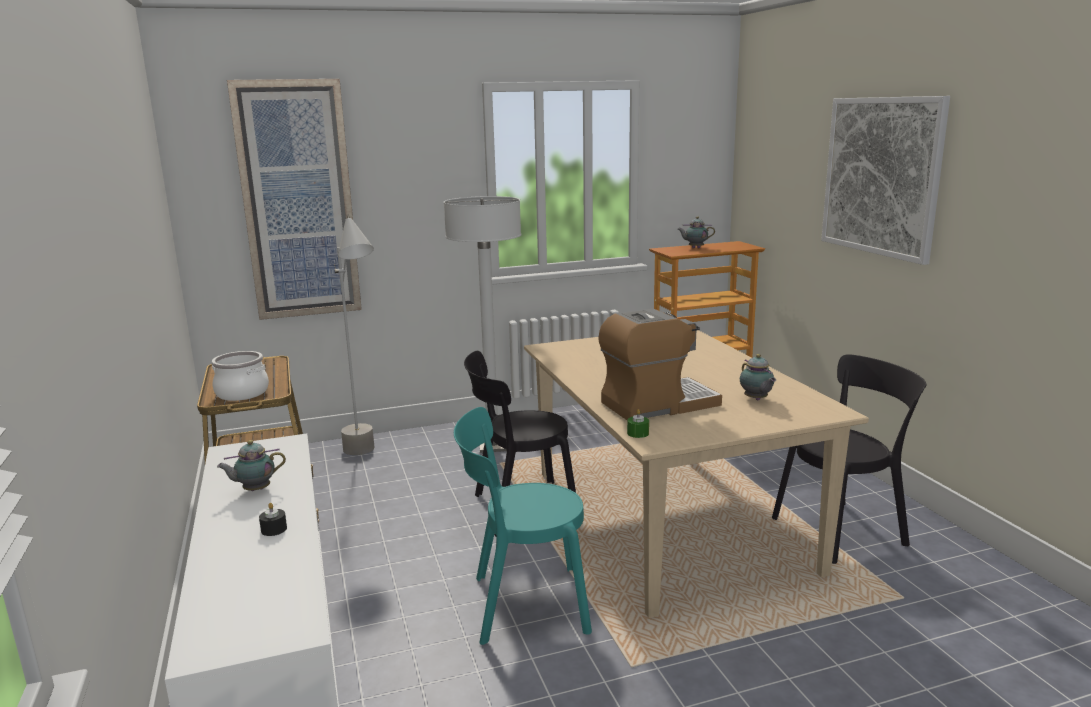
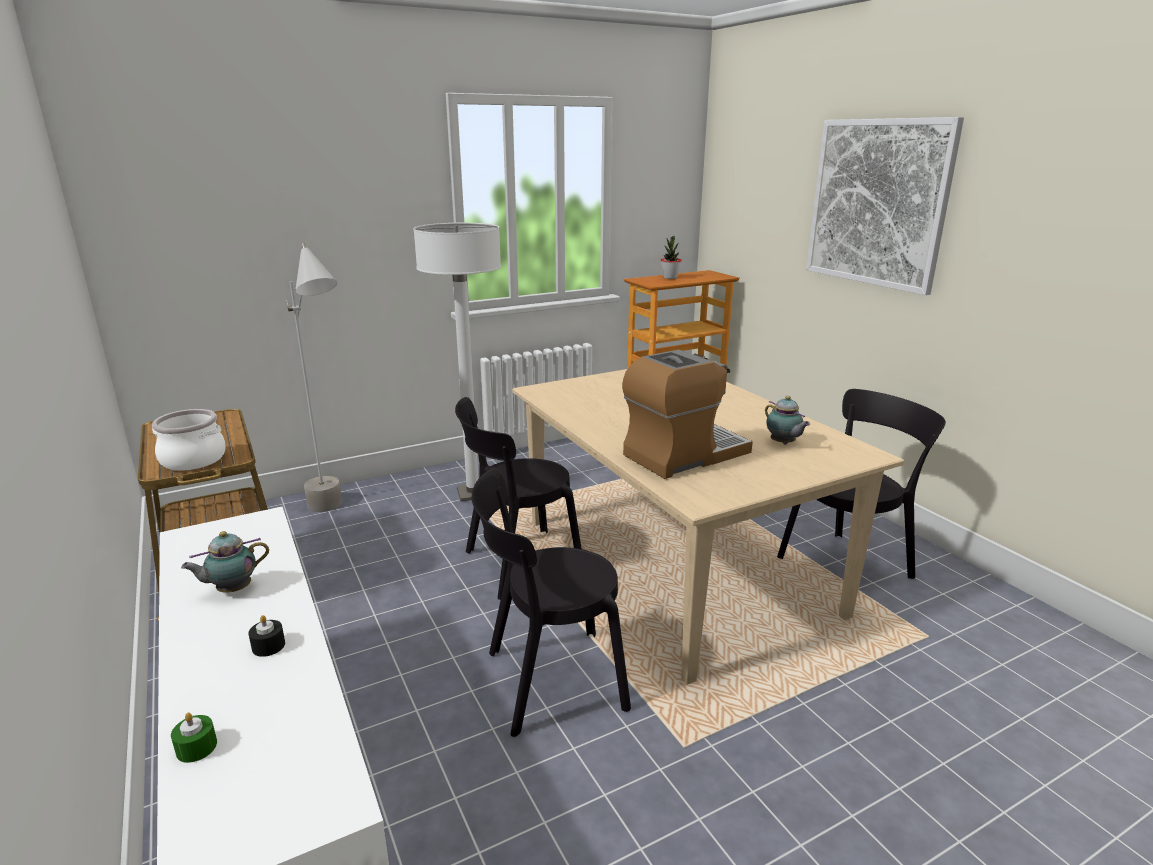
camera: 10 degrees left, 5 degrees up
(298, 201) = (238, 227): picture -> none
(523, 605) = (548, 681): turquoise chair -> black chair
(638, 433) = (678, 491): green candle -> green candle (196, 747)
(695, 248) = (670, 278): teapot -> potted plant

